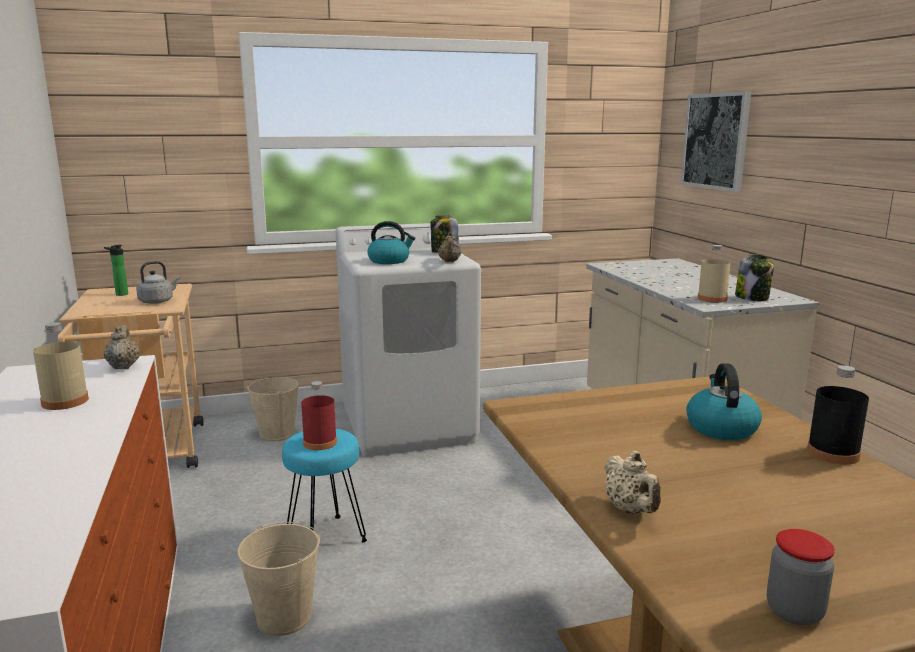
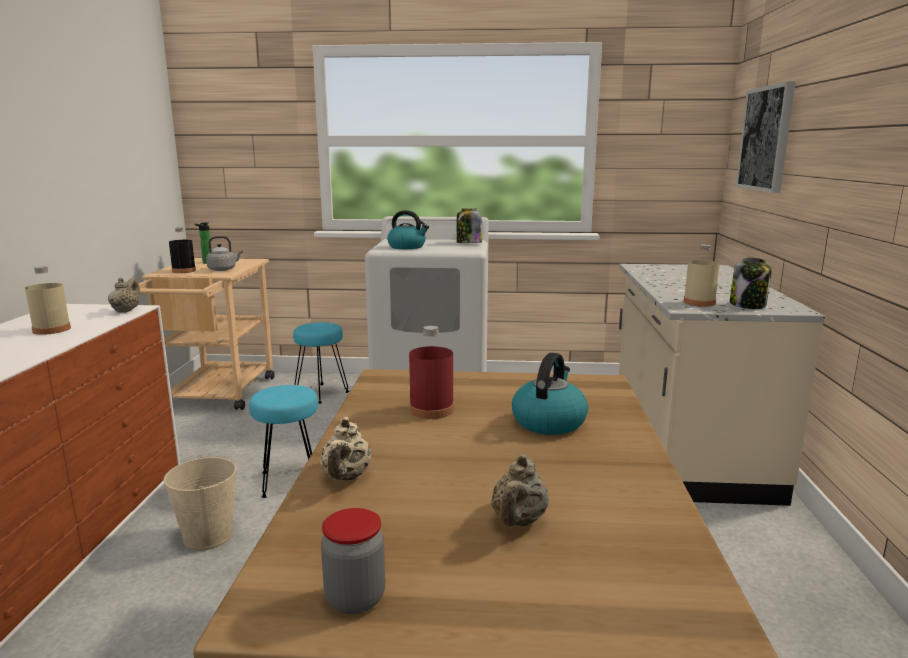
camera: 20 degrees right, 0 degrees up
(277, 434) = (322, 393): beige bucket -> turquoise stool
(320, 443) = (280, 396): red bottle -> red bottle (431, 409)
(449, 261) = (458, 250): beige teapot -> beige teapot (518, 521)
(833, 453) = (635, 463): black bottle -> black bottle (184, 271)

